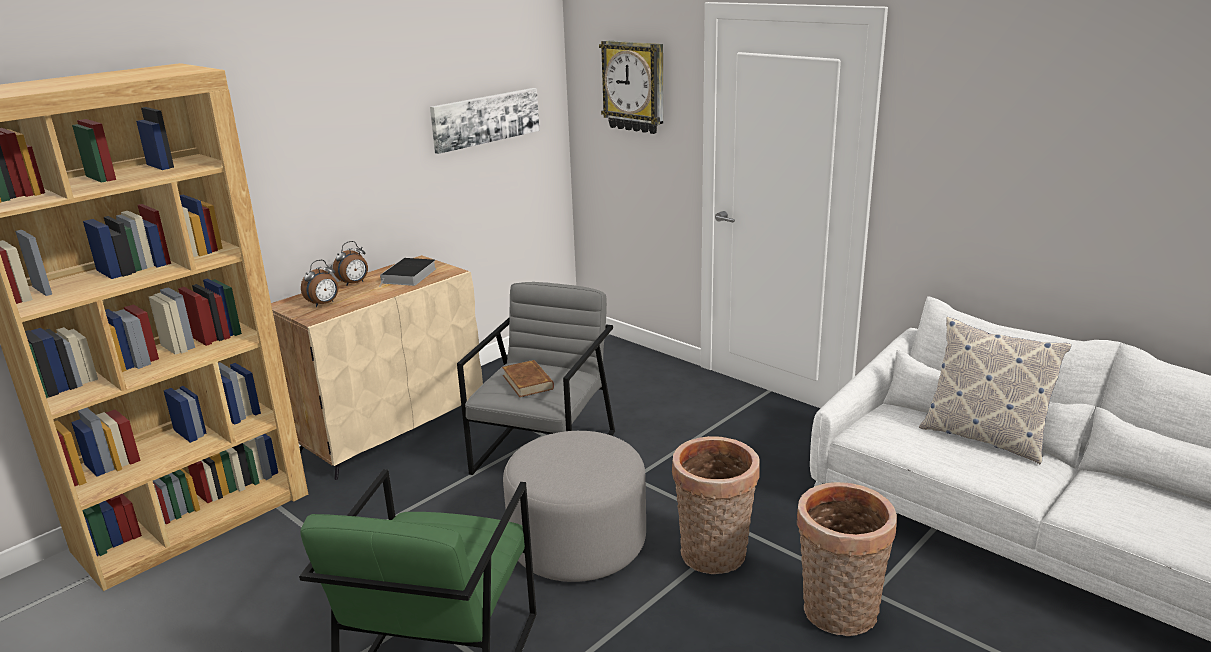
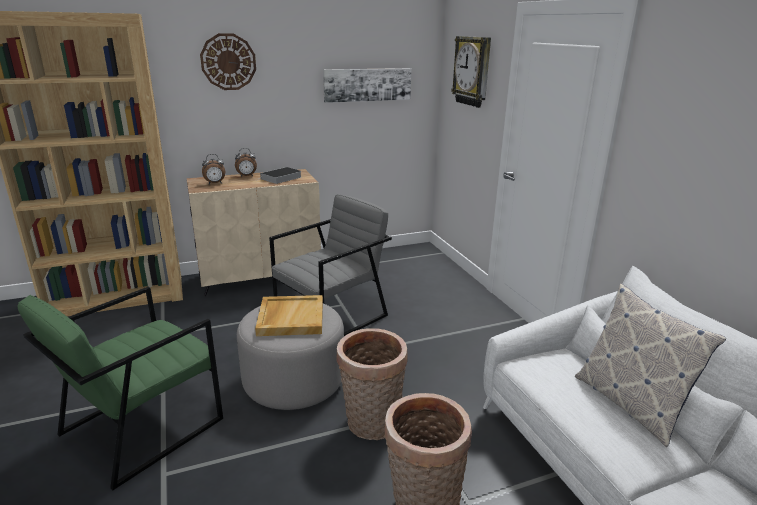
camera: 25 degrees right, 0 degrees up
(306, 116) = (228, 62): none -> wall clock
(528, 382) = (316, 262): brown book -> none
(573, 458) = (290, 318): none -> beige tray

